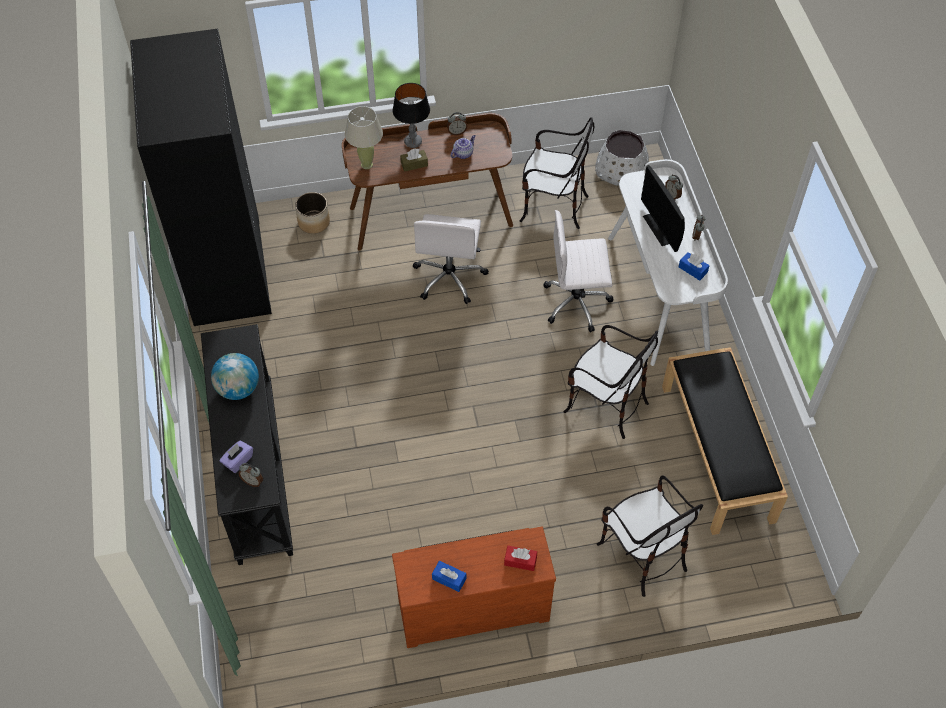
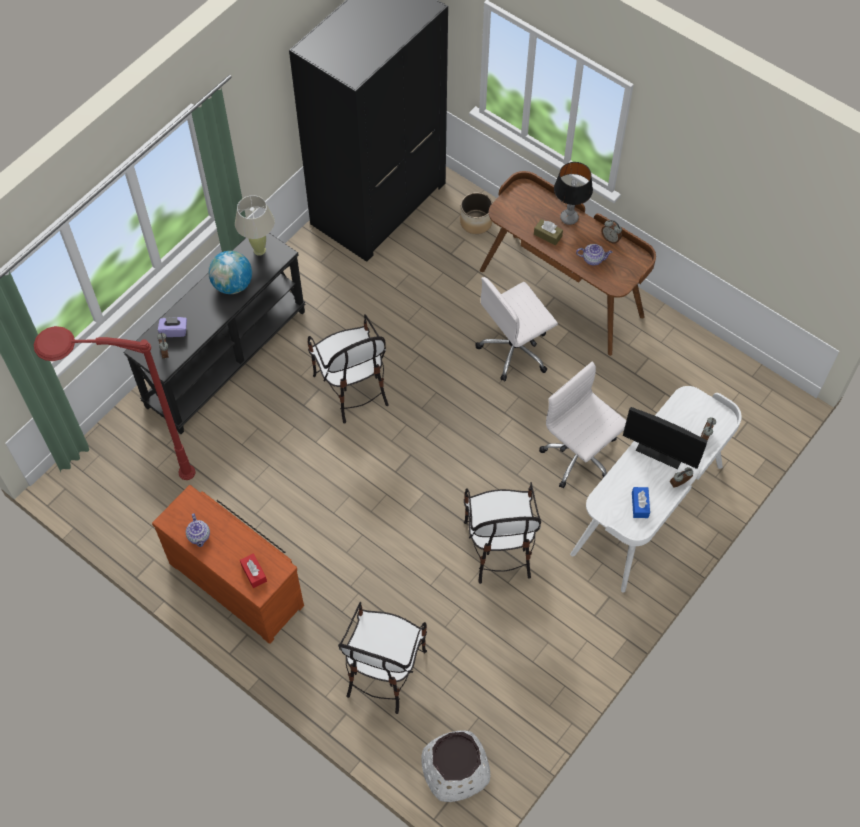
camera: 50 degrees right, 5 degrees up
(296, 619) = (133, 475): none -> red floor lamp
(367, 164) = (515, 206): beige table lamp -> beige table lamp (259, 250)
(449, 579) = (199, 536): blue tissue box -> teapot
(553, 207) = (660, 369): chair -> chair (351, 388)
(621, 170) = (753, 390): white planter -> white planter (455, 769)
(660, 228) = (660, 451): monitor -> monitor turned 90 degrees counterclockwise
(718, 453) = (530, 664): black bench -> none

